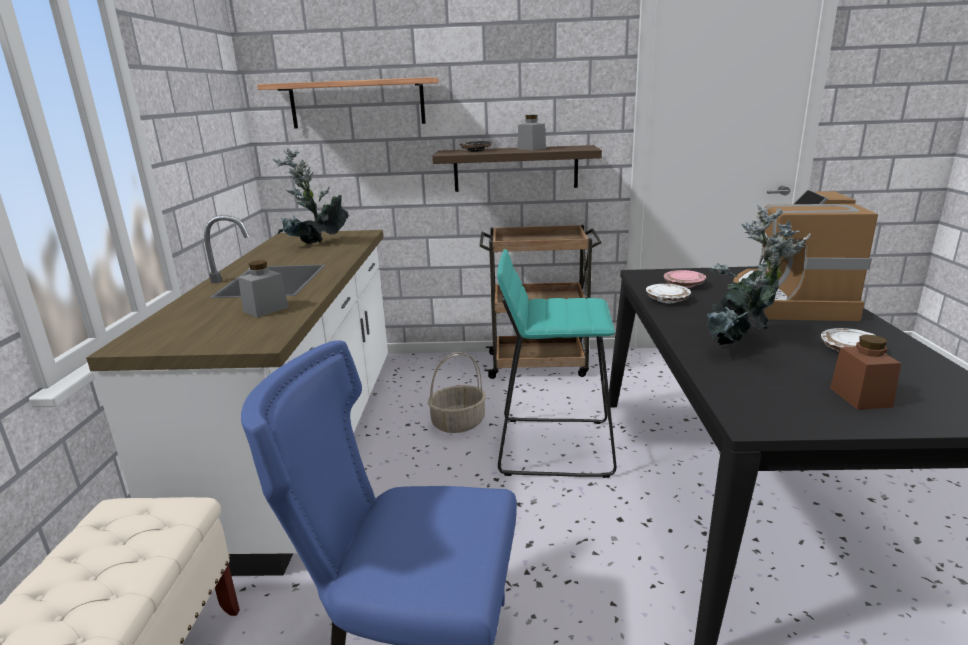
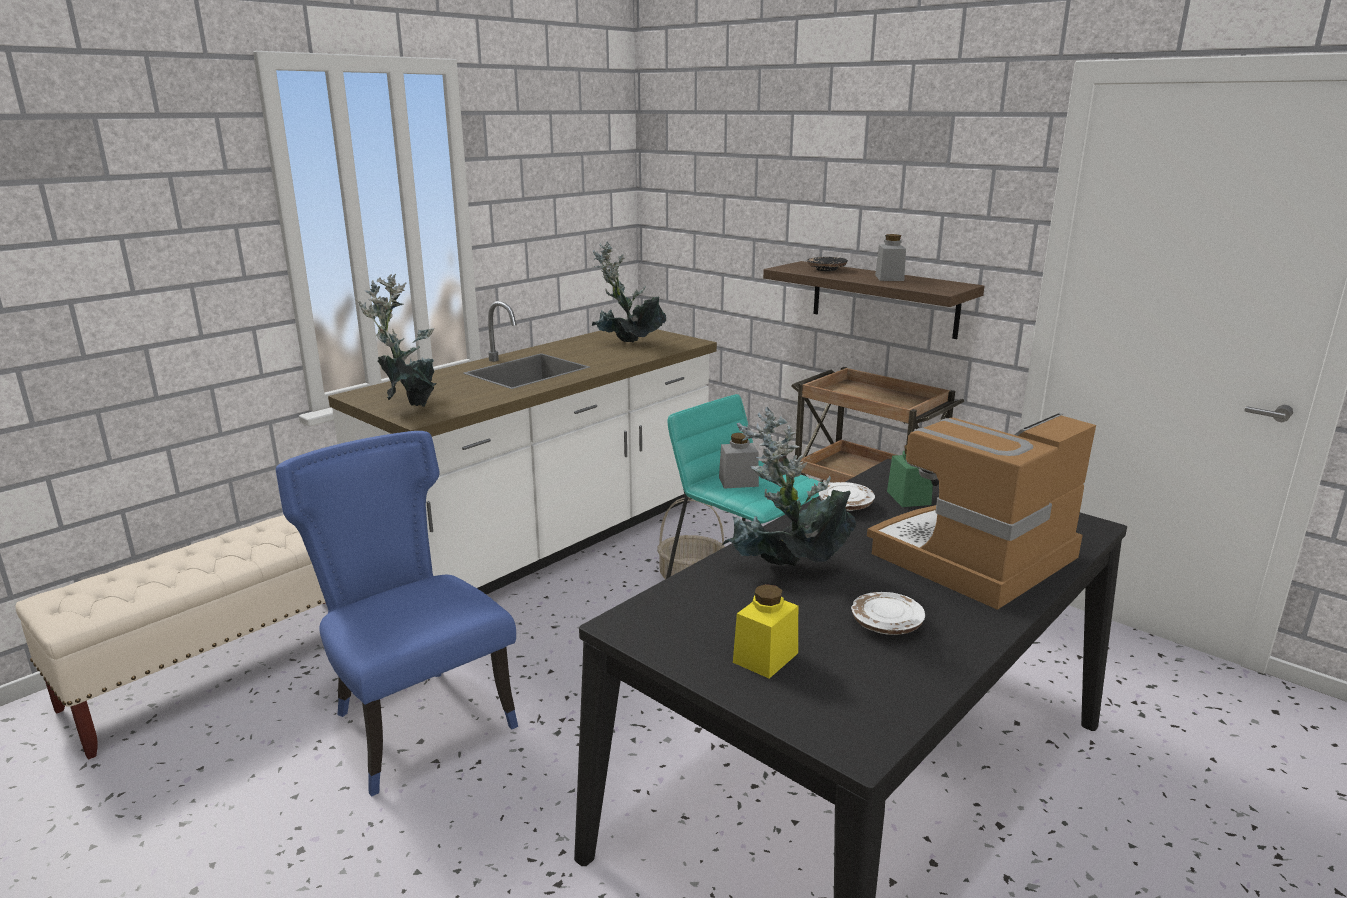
camera: 40 degrees right, 0 degrees up
(220, 335) = (409, 405): none -> potted plant
(266, 309) = (471, 394): grey jar -> grey jar (738, 482)
(357, 103) = (730, 195): shelf -> none
(684, 285) = (908, 498): pink plate -> green jar
(860, 397) = (765, 657): brown jar -> yellow jar

